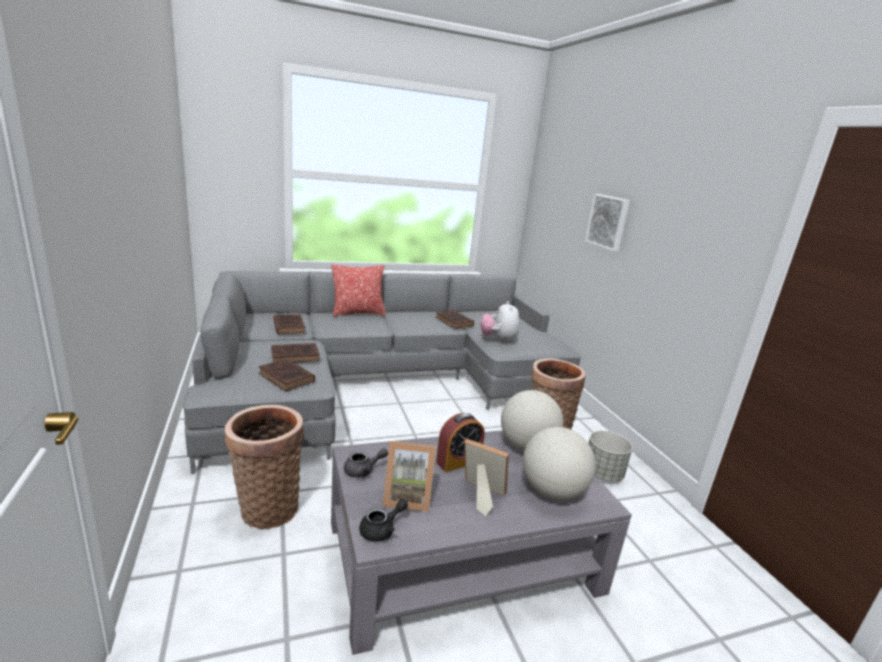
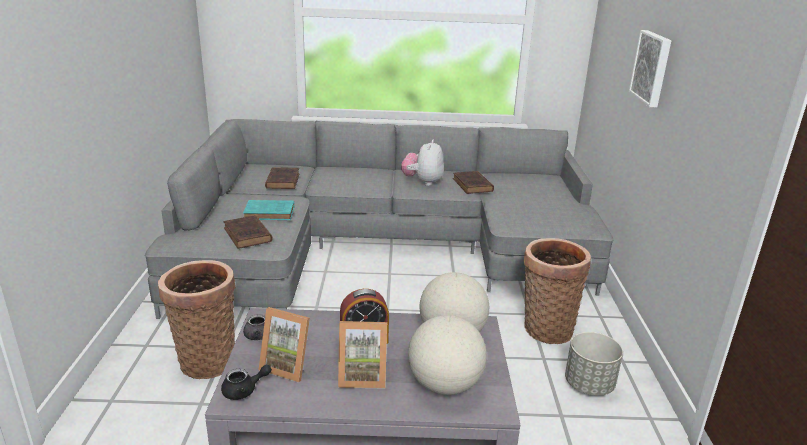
camera: 20 degrees right, 5 degrees up
(296, 356) = (271, 213): brown book -> turquoise book
(358, 313) = (366, 169): pillow -> none
(480, 495) = (362, 376): picture frame -> picture frame turned 135 degrees clockwise
(498, 340) = (512, 210): plush toy -> plush toy (423, 182)

